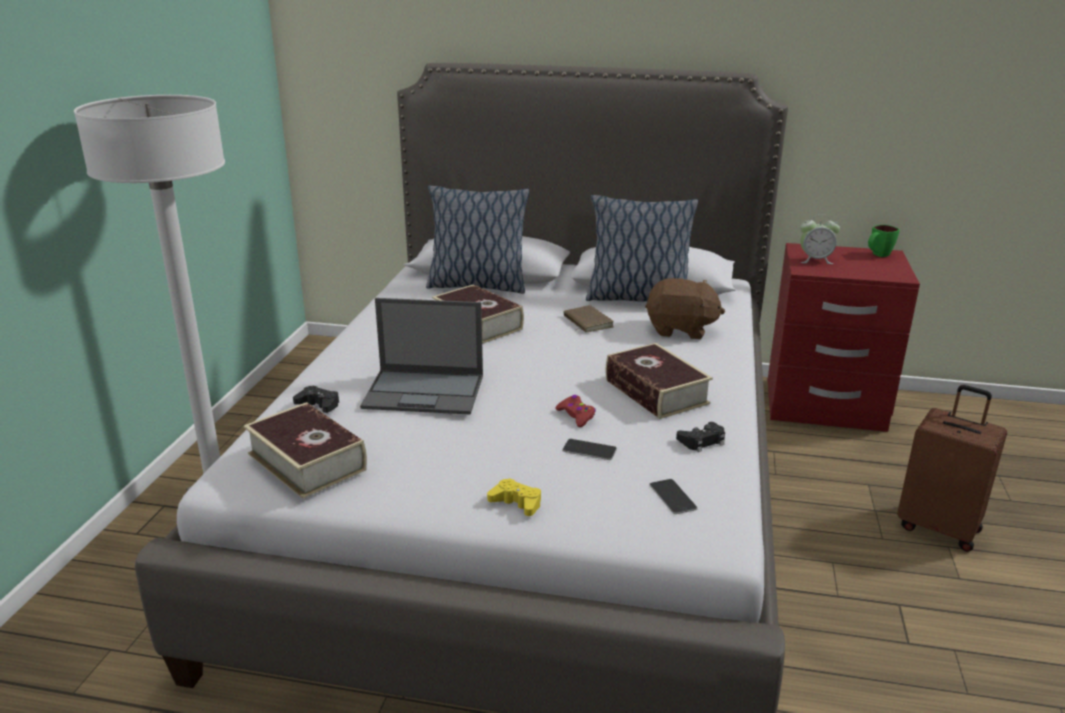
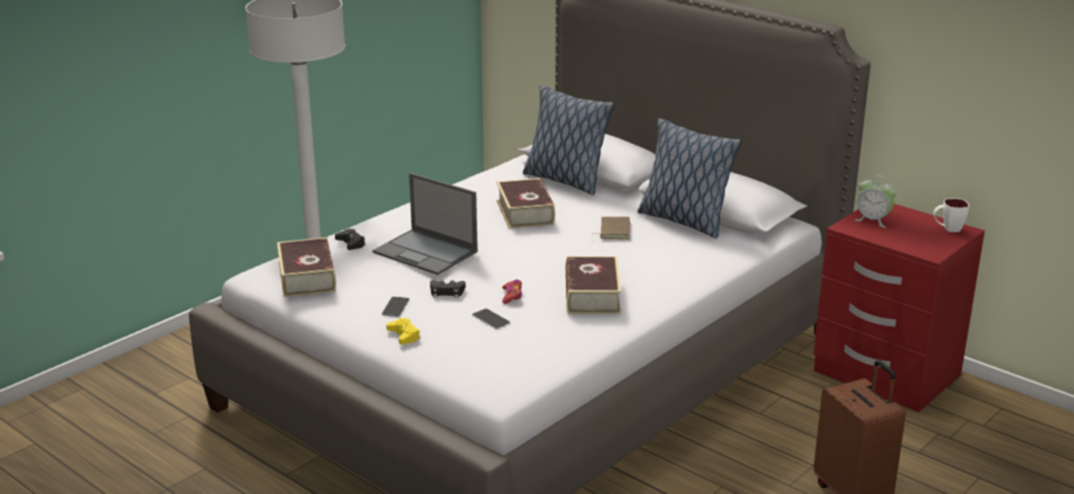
camera: 30 degrees right, 0 degrees up
(672, 496) = (506, 361): phone -> phone (395, 307)
(680, 329) = (682, 254): brown plush toy -> none
(702, 441) = (576, 335): black game controller -> black game controller (447, 292)
(878, 255) = (947, 229): green mug -> white mug

